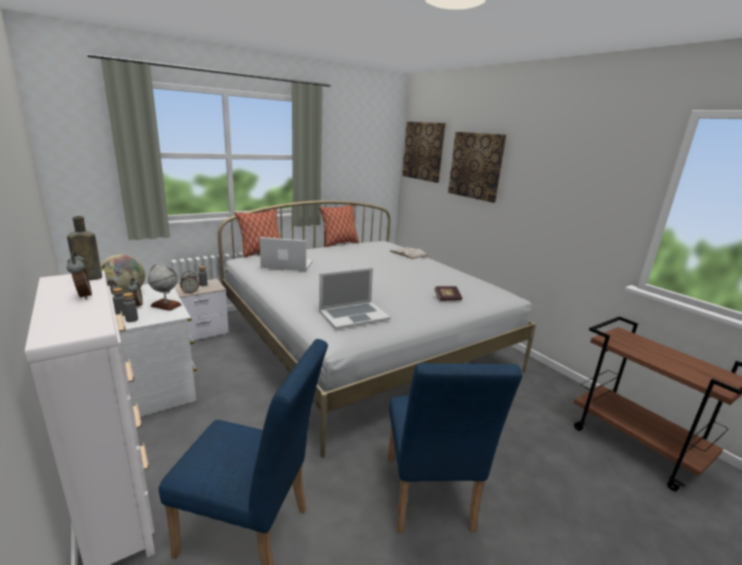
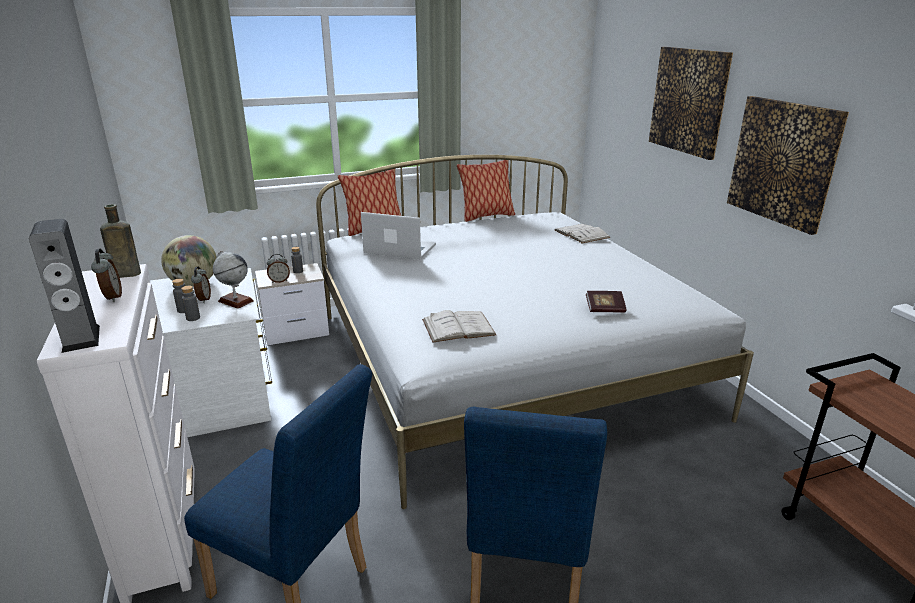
camera: 15 degrees right, 5 degrees up
(66, 329) = (81, 338): none -> speaker
(353, 315) = (458, 327): laptop -> white book
(423, 151) = (618, 75): picture -> picture (783, 162)

